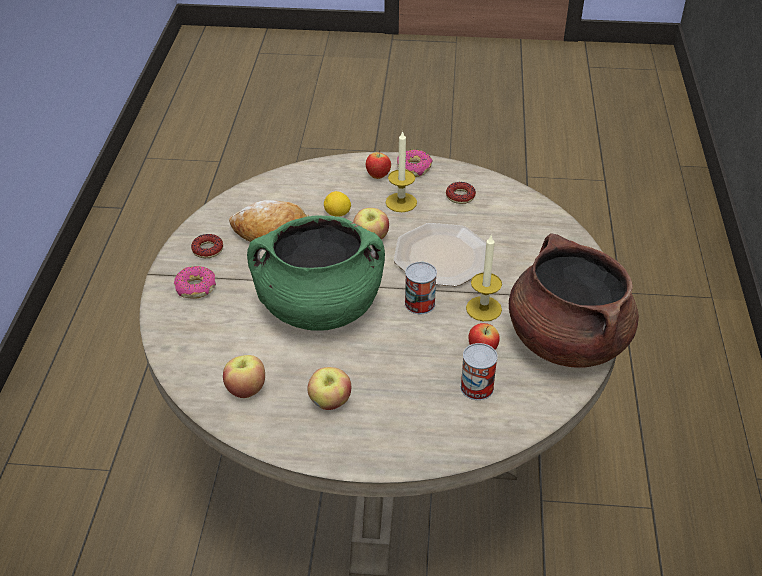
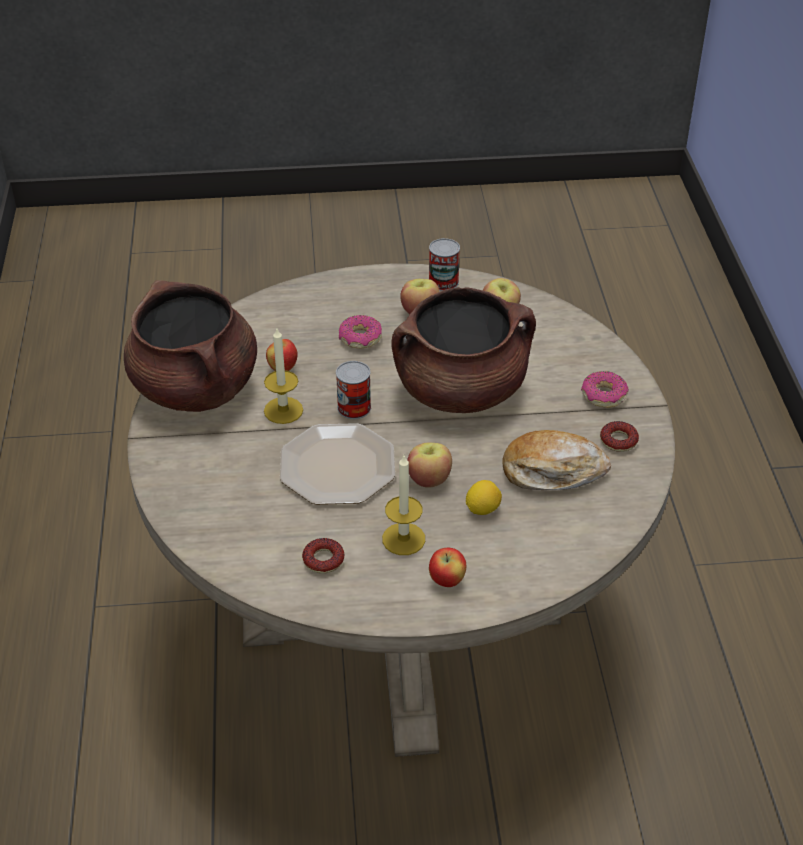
camera: 170 degrees right, 0 degrees up
(319, 308) = (460, 390): green cooking pot -> brown cooking pot
(414, 168) = (397, 603): donut -> donut (360, 338)
(477, 387) = (286, 337): can -> can (443, 282)

